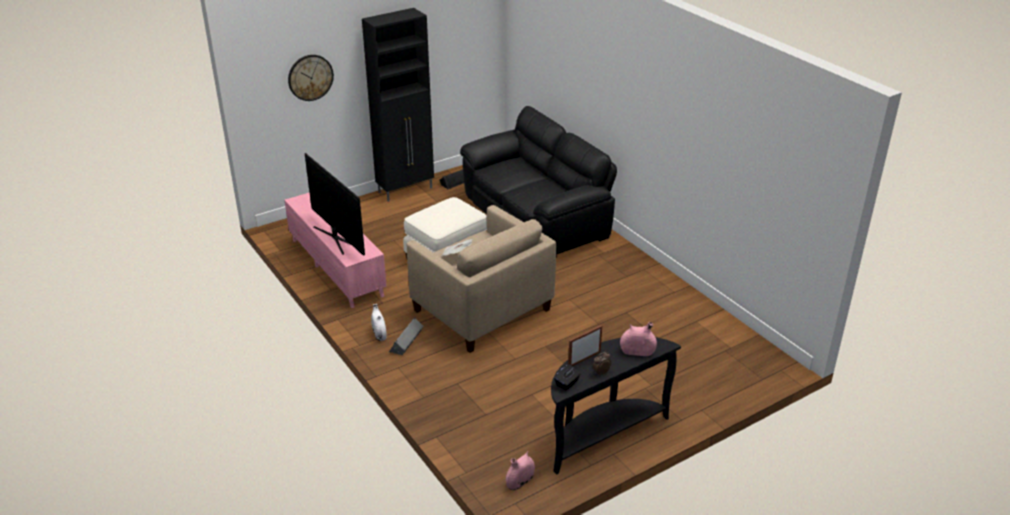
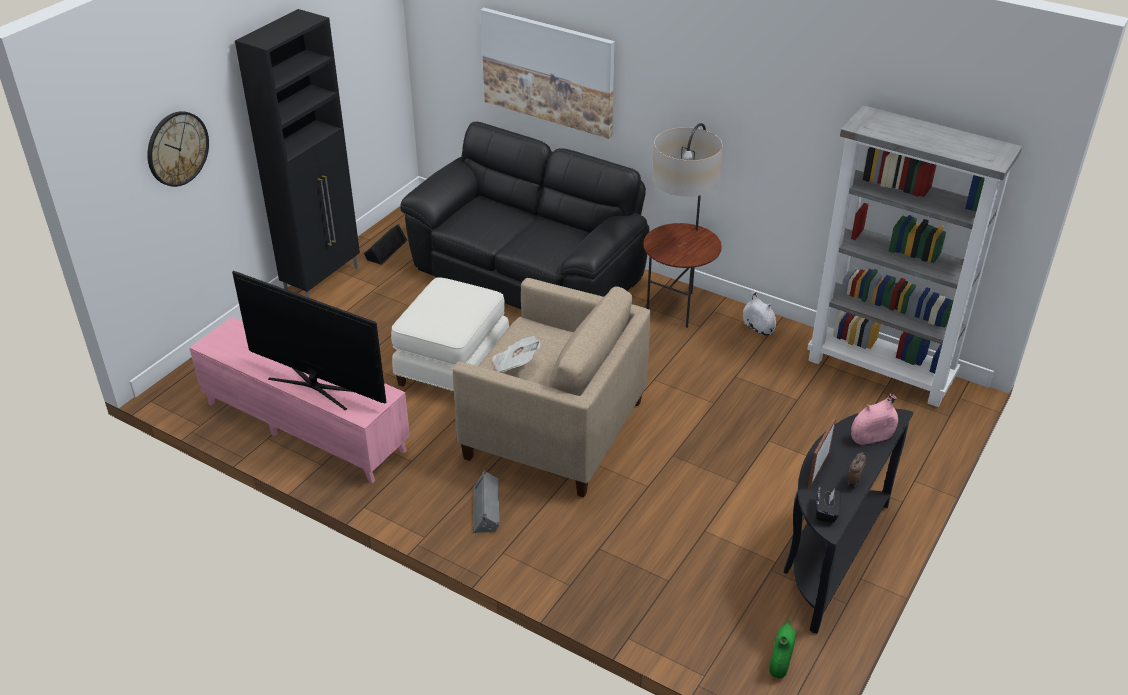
camera: 25 degrees left, 5 degrees up
(379, 334) = (440, 510): white vase -> white vase (758, 328)
(520, 481) = (780, 661): pink vase -> green vase
(572, 78) = (548, 71): none -> picture
(620, 261) = (677, 308): none -> floor lamp
(735, 337) = (881, 371): none -> grey bookcase

